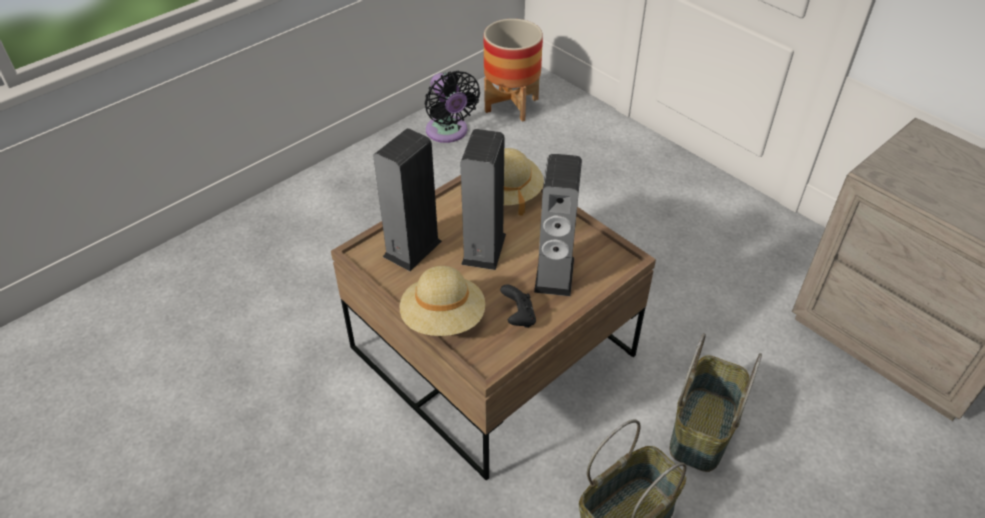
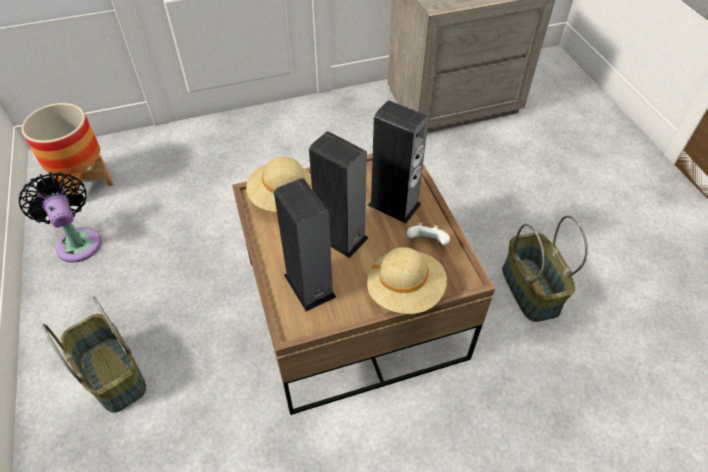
camera: 65 degrees left, 5 degrees up
(448, 132) = (77, 241): black fan -> black fan turned 120 degrees counterclockwise
(518, 317) = (427, 242): black game controller -> white game controller
(701, 428) = (477, 218): basket -> basket (112, 374)

